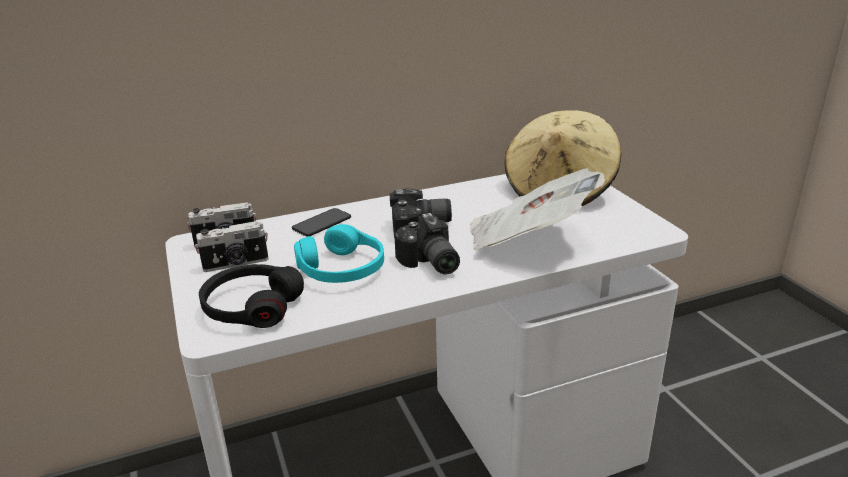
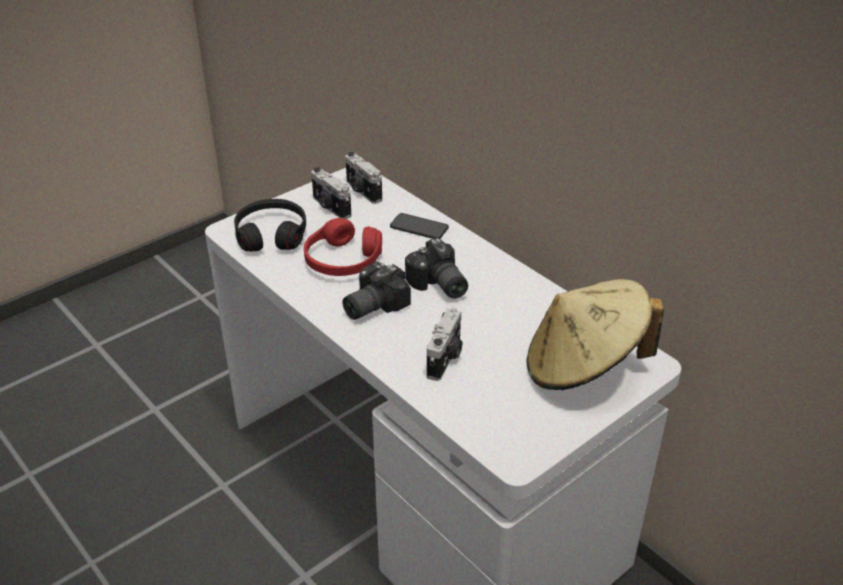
camera: 70 degrees right, 10 degrees up
(342, 269) = (342, 260): turquoise headphones -> red headphones
(527, 240) = (445, 359): newspaper -> camera

